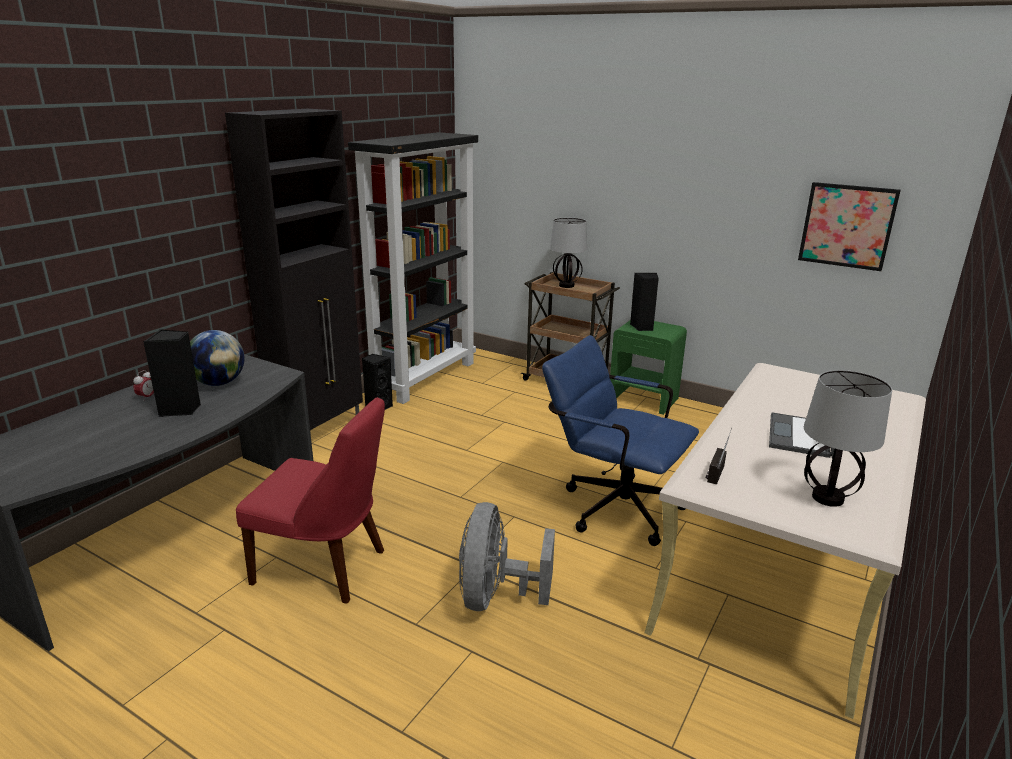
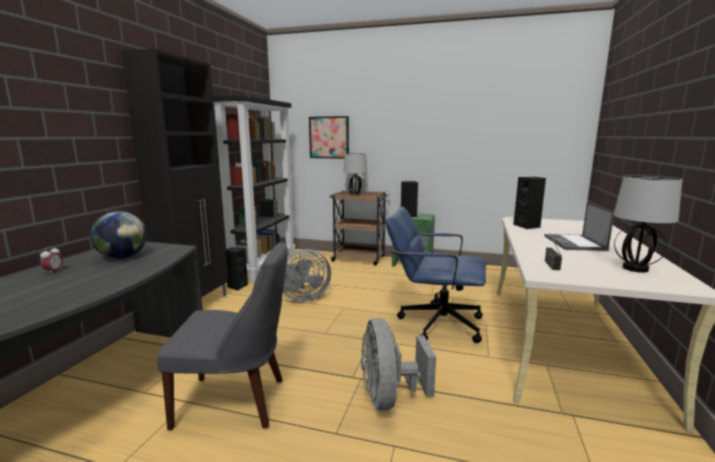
camera: 15 degrees left, 10 degrees down
(180, 409) = (91, 276): black speaker -> black speaker (527, 226)
(325, 568) = (236, 402): red chair -> grey chair
(454, 438) = (302, 298): none -> grey fan
(847, 226) = (526, 140): picture -> picture (329, 137)

